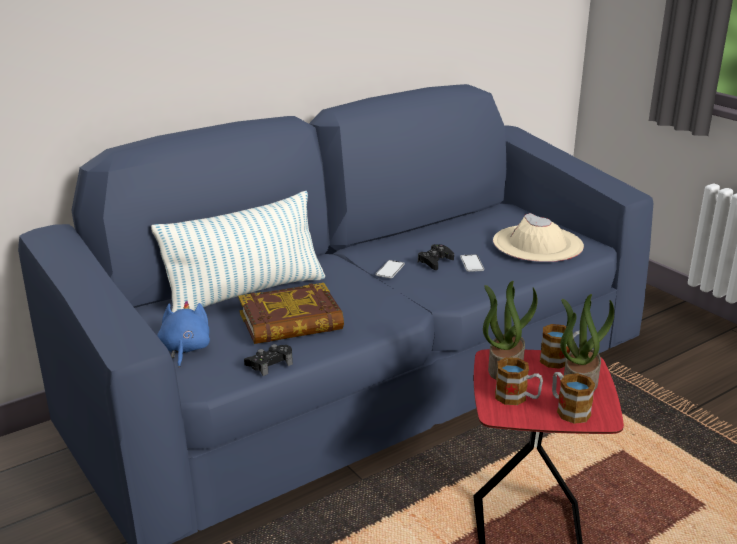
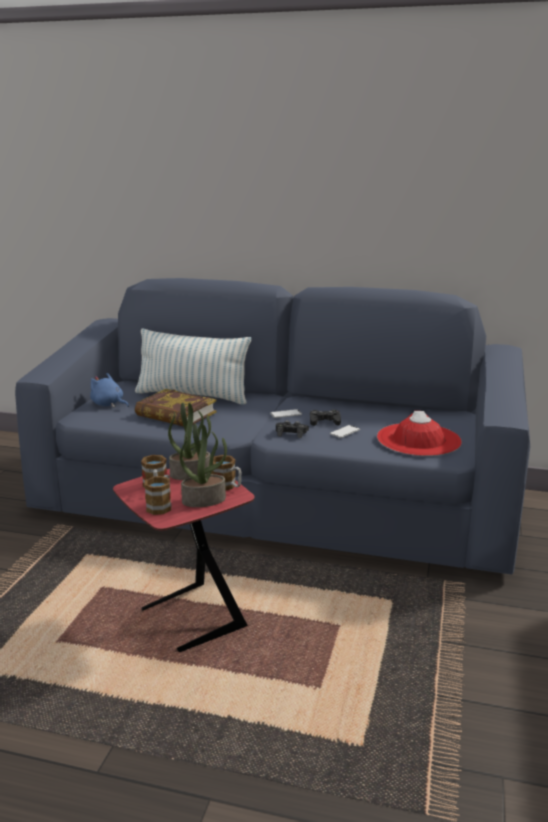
camera: 50 degrees right, 5 degrees down
(185, 349) = (108, 404): blue plush toy -> blue plush toy turned 105 degrees counterclockwise
(270, 364) = (120, 425): black game controller -> black game controller (291, 433)
(537, 244) = (418, 440): beige hat -> red hat

